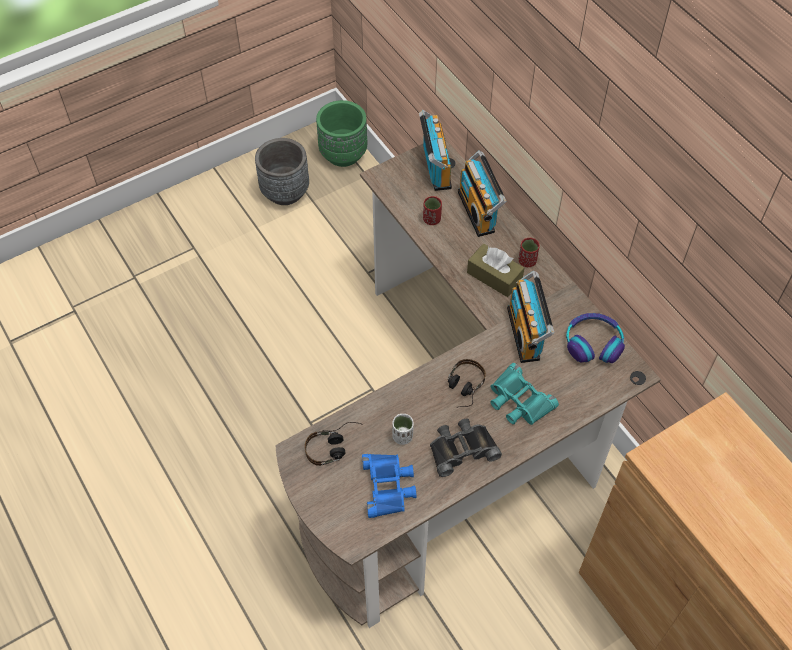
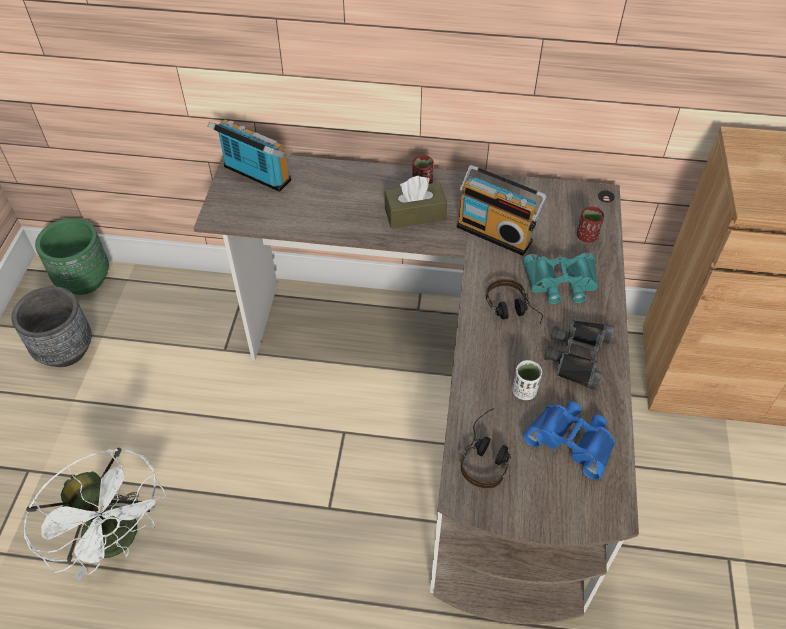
camera: 50 degrees left, 5 degrees down
(192, 330) = (119, 540): none -> white fan
(432, 219) = (307, 214): red cup -> red cup (587, 236)
(479, 211) = (335, 179): radio -> none
(593, 343) = (547, 199): headphones -> none

